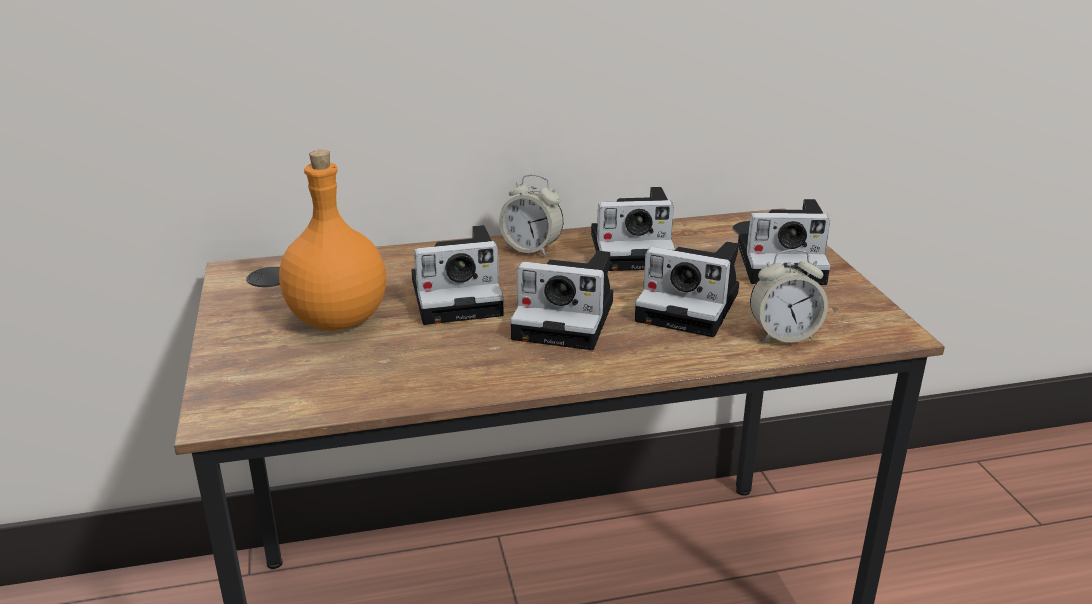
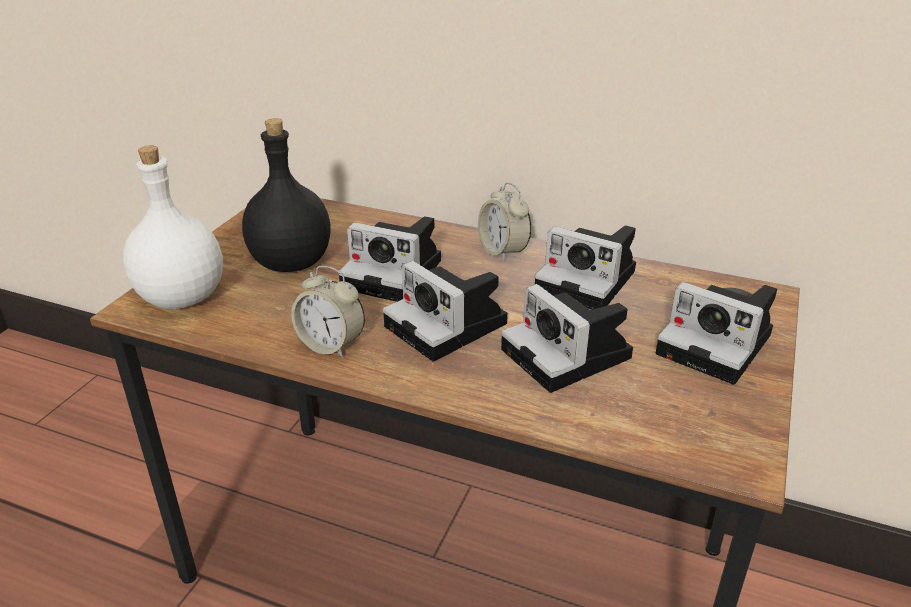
camera: 35 degrees right, 5 degrees up
(259, 389) = (180, 298): none -> white bottle
(340, 319) = (293, 263): orange bottle -> black bottle
(783, 335) = (620, 418): alarm clock -> alarm clock (331, 345)

